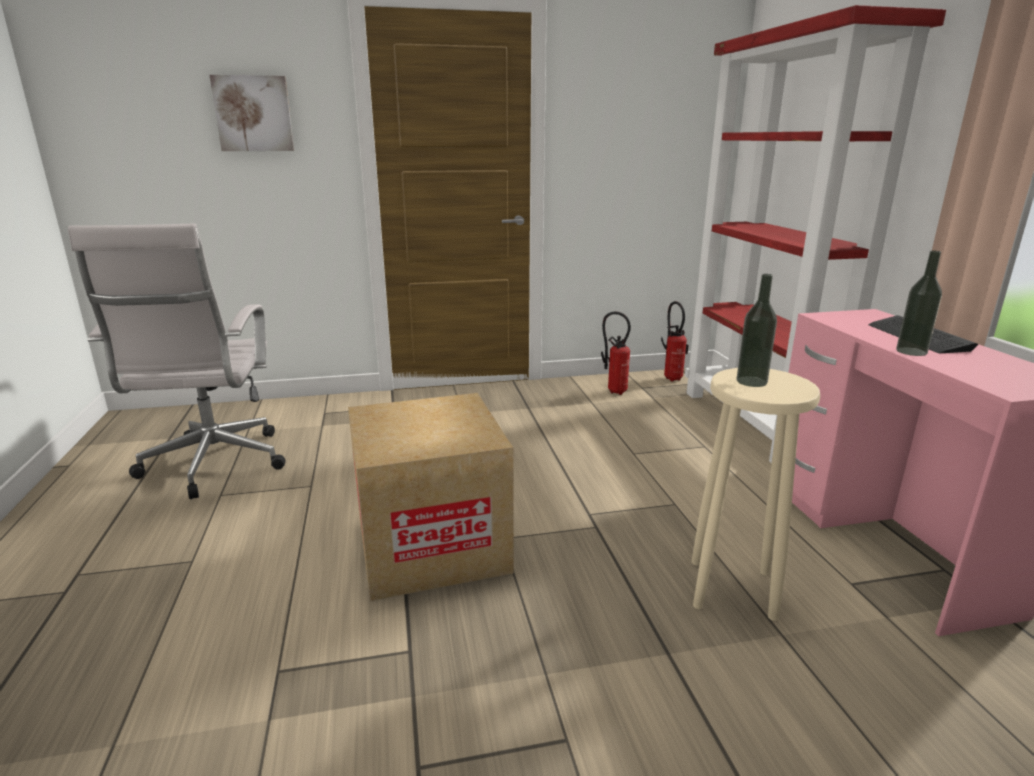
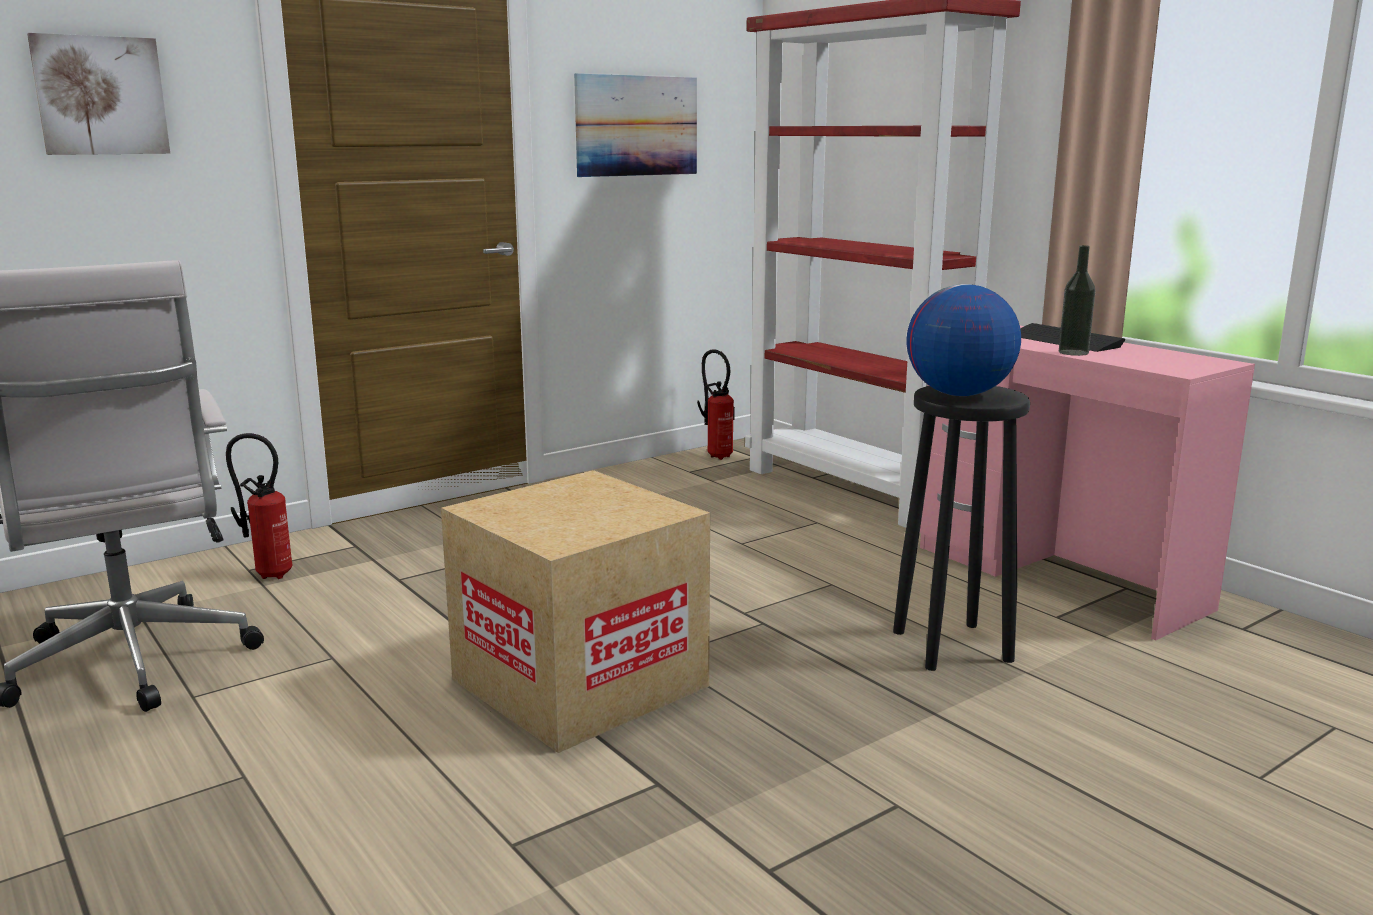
camera: 25 degrees left, 5 degrees down
(614, 391) = (657, 480): fire extinguisher -> fire extinguisher (269, 574)
(631, 132) = (637, 126): none -> picture
(732, 587) = (951, 645): beige stool -> black stool
(751, 381) = (958, 394): bottle -> globe

